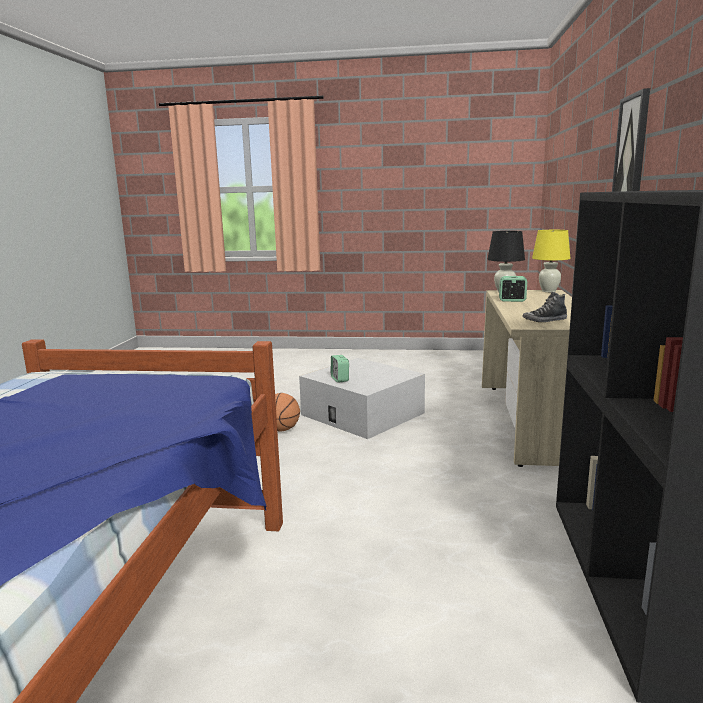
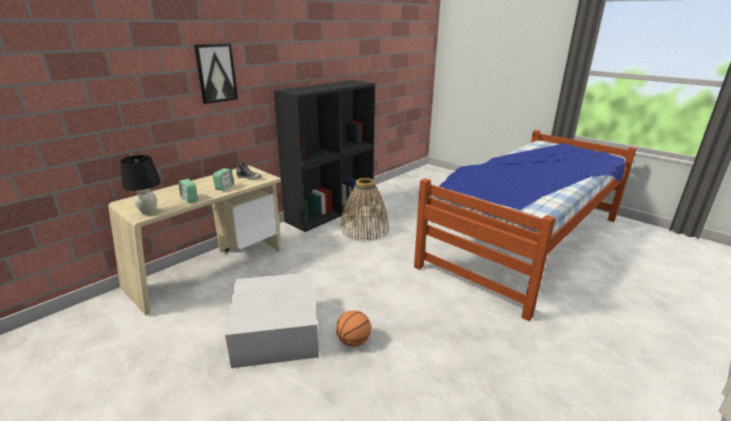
camera: 145 degrees left, 10 degrees up
(340, 379) = (297, 300): alarm clock -> alarm clock (224, 187)
(473, 566) = (364, 229): none -> basket
(549, 291) = (126, 202): yellow table lamp -> none

